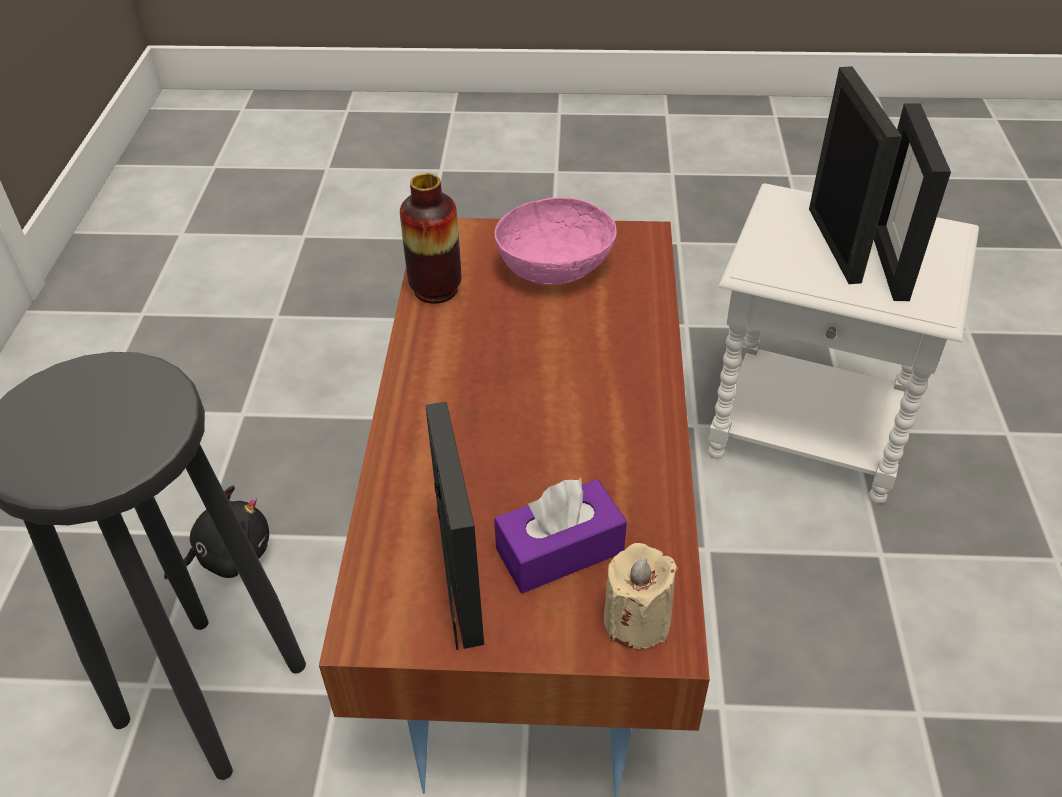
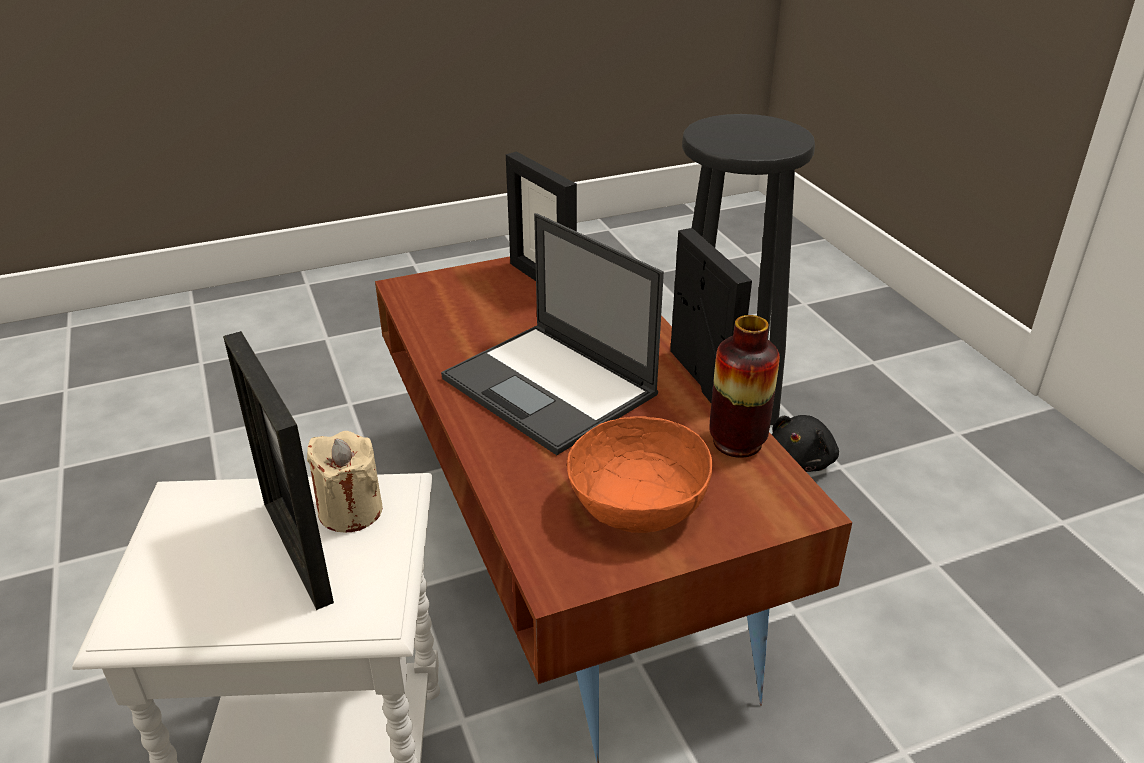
camera: 155 degrees right, 10 degrees down
(555, 266) = (638, 504): pink bowl -> orange bowl
(557, 393) = (551, 387): none -> laptop
(560, 550) = (490, 305): purple tissue box -> none
(636, 620) = (426, 290): beige candle -> beige candle (350, 511)
(891, 263) = (222, 543): picture frame -> picture frame (699, 379)

